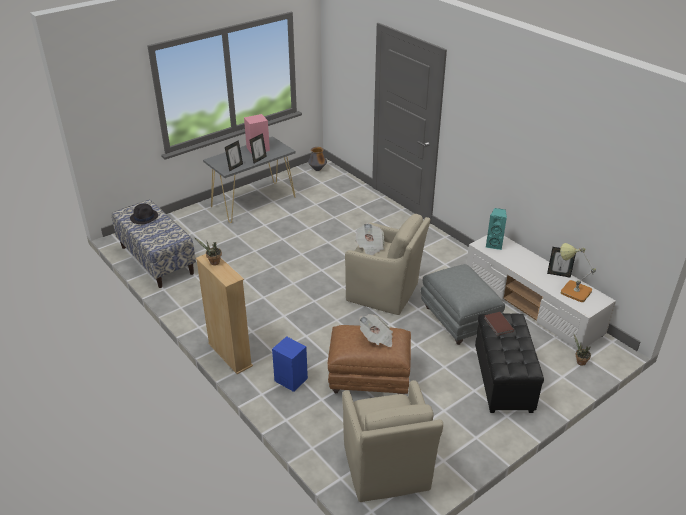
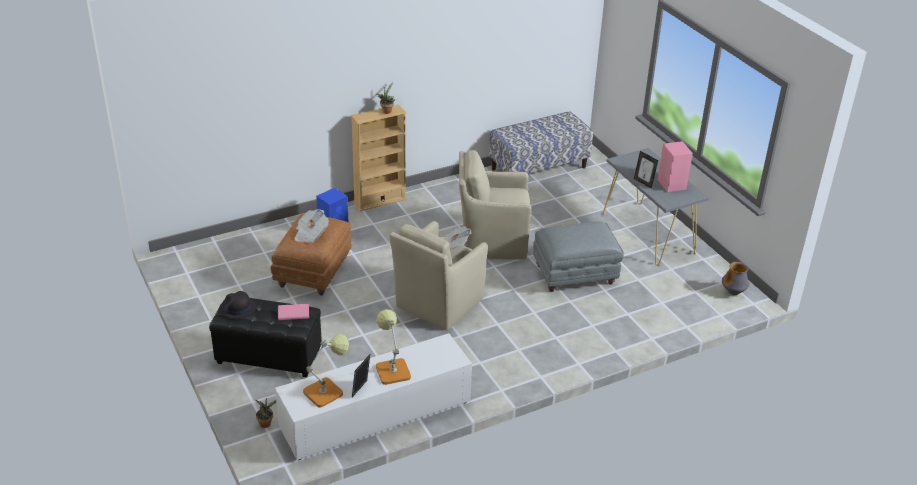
camera: 100 degrees right, 0 degrees up
(144, 217) = (556, 127): black hat -> black hat (237, 308)
(235, 167) = (626, 166): picture frame -> none
(386, 469) = (208, 264): beige armchair -> beige armchair (491, 241)
(458, 320) = (372, 348): grey ottoman -> grey ottoman (575, 274)
(494, 245) = (440, 353): turquoise speaker -> none
(498, 325) = (293, 313): brown book -> pink book
(526, 264) = (391, 369): none -> table lamp

